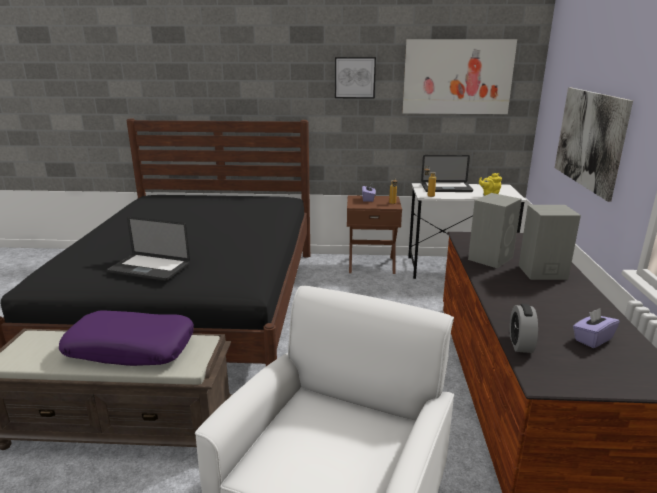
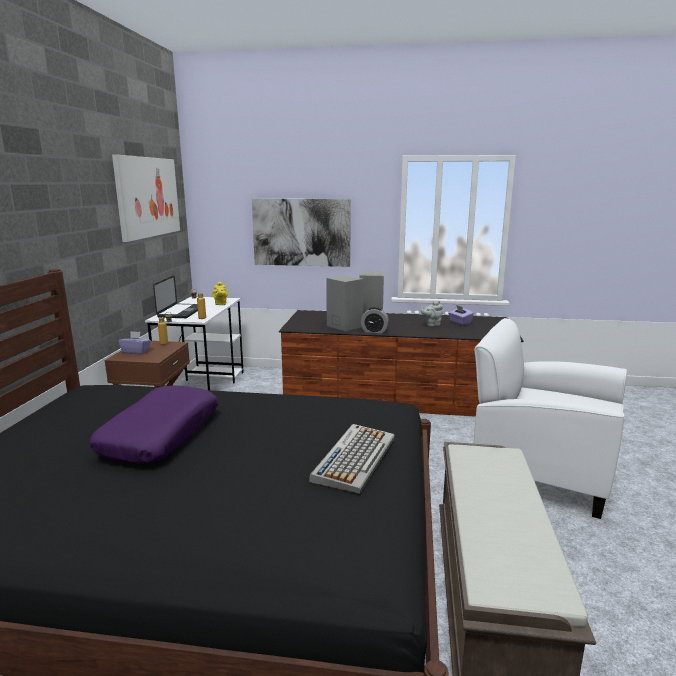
camera: 85 degrees left, 5 degrees down
(131, 348) = (489, 491): purple pillow -> purple pillow (160, 435)
(149, 268) = (354, 458): laptop -> keyboard
(355, 77) = (81, 202): picture -> none
(520, 344) = (471, 334): alarm clock -> alarm clock (374, 331)
(553, 314) = (431, 324): none -> grey teapot

